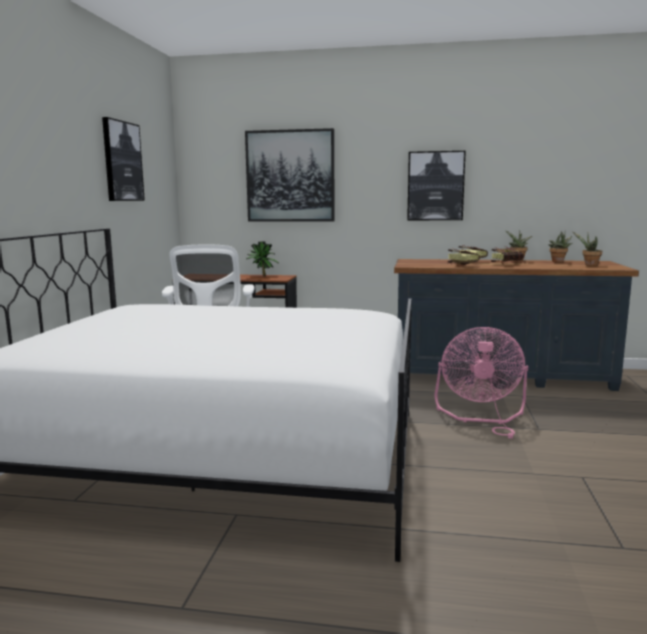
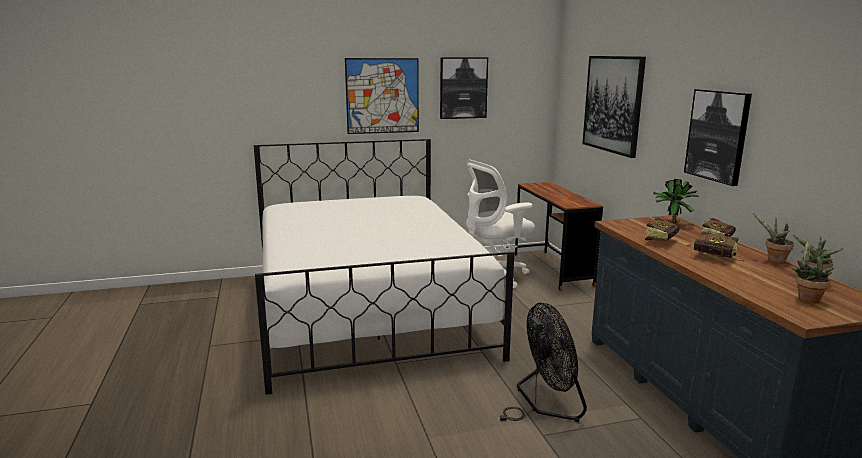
camera: 65 degrees right, 5 degrees up
(57, 164) = (382, 96): none -> picture
(261, 276) = (575, 198): potted plant -> potted plant (671, 222)
(484, 418) = (540, 400): pink fan -> black fan

